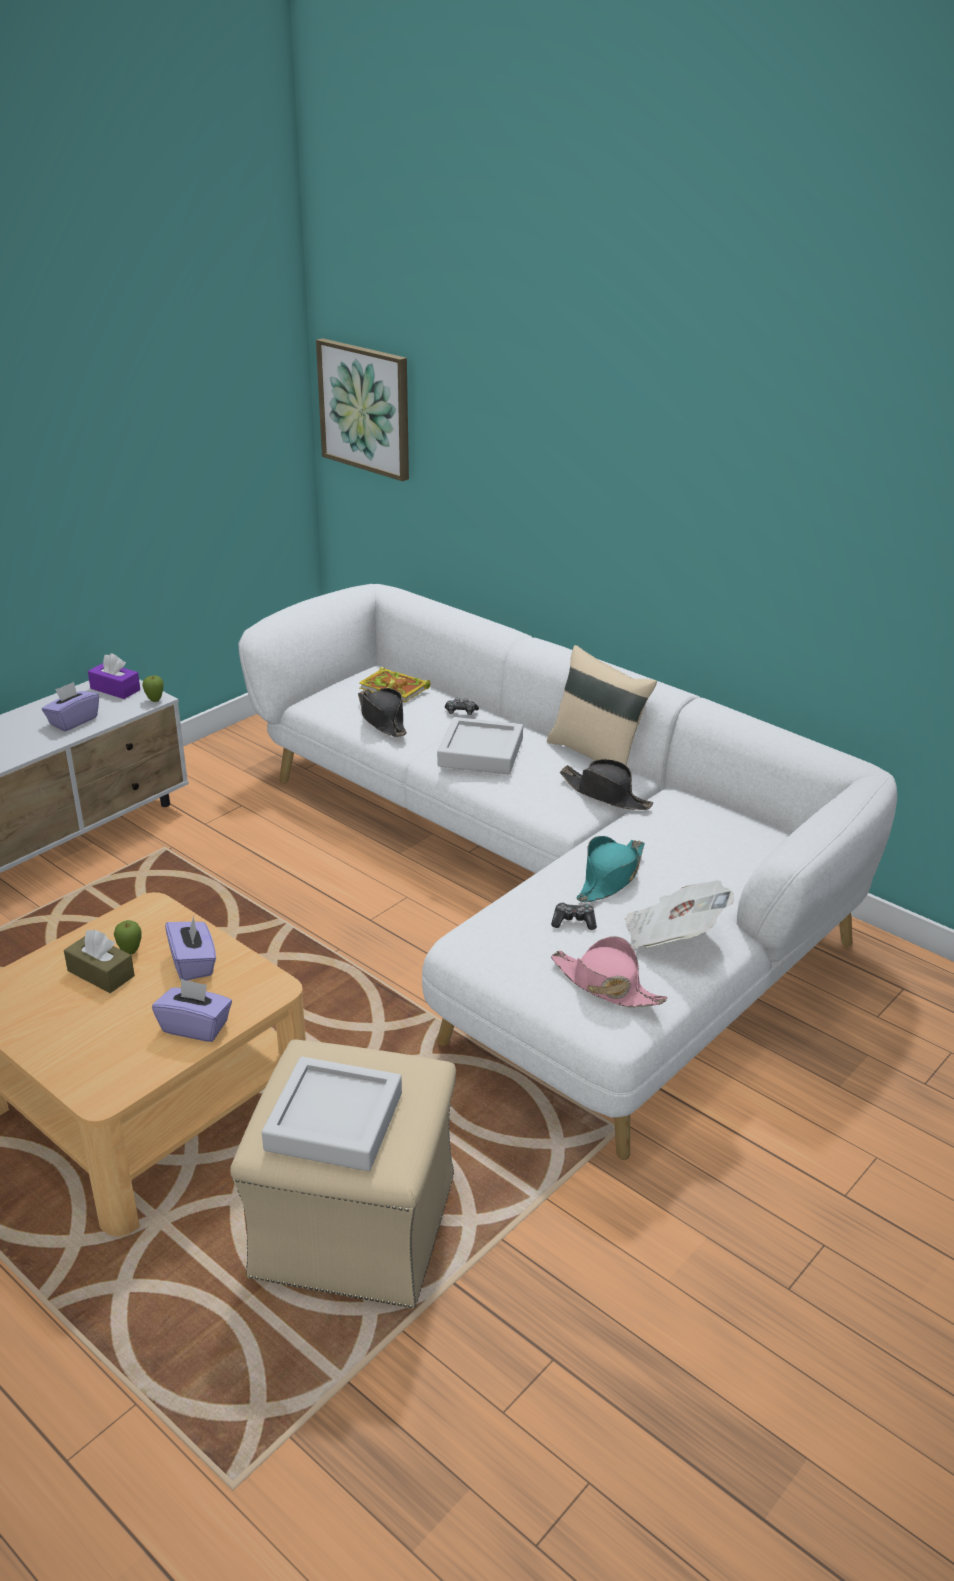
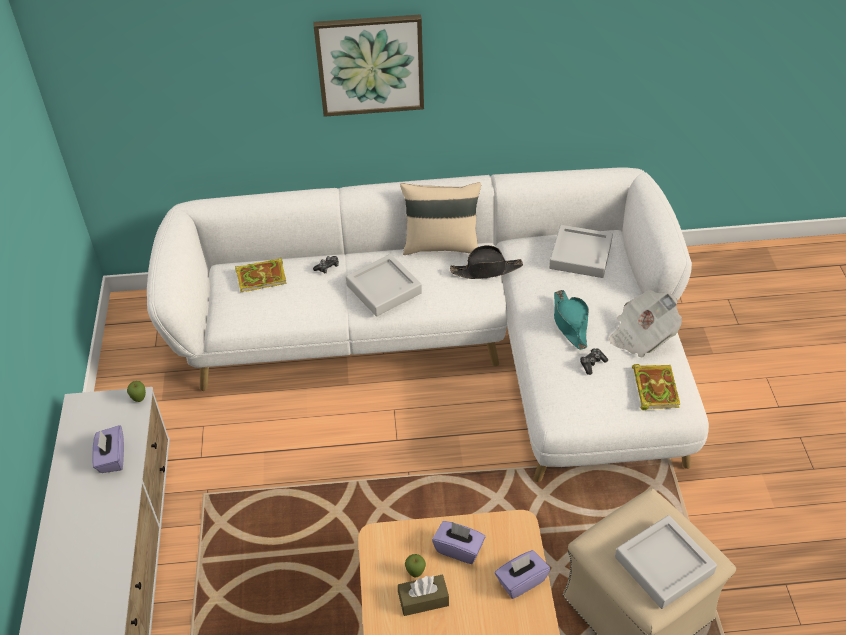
camera: 45 degrees left, 15 degrees up
(115, 689) = (94, 411): purple tissue box -> none
(365, 408) = (111, 75): picture -> picture (370, 64)
(382, 719) = (292, 305): black hat -> none
(606, 985) = (654, 388): pink hat -> book
(727, 837) = (580, 255): none -> grey tray

